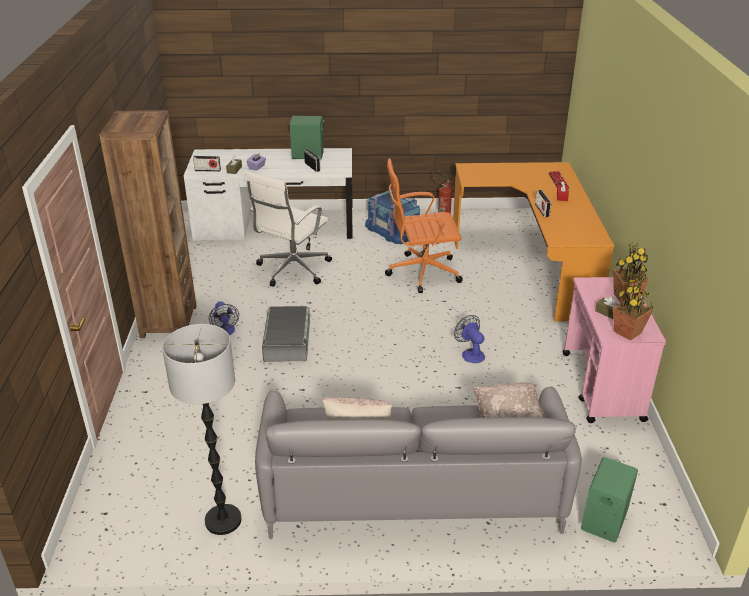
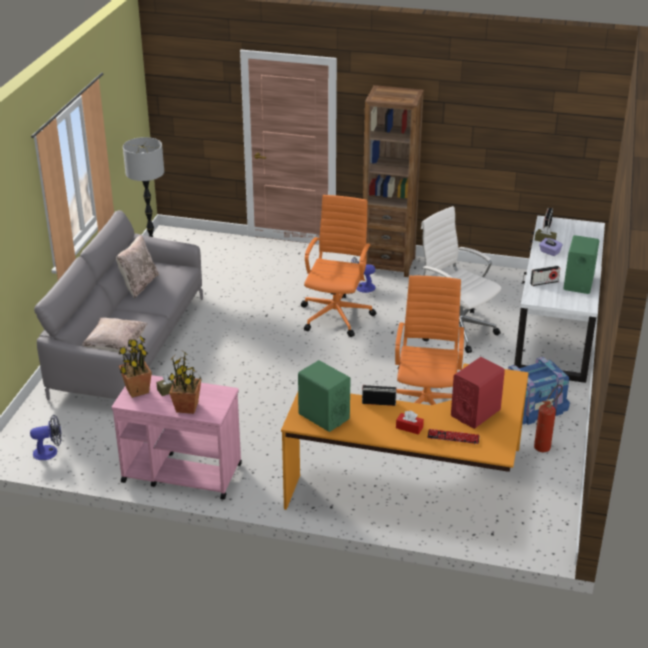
camera: 105 degrees right, 0 degrees up
(287, 340) = (336, 315): grey storage box -> orange office chair
(470, 353) = (270, 407): fan -> fan (50, 452)
(522, 176) = (475, 413): none -> red speaker
(604, 520) = (43, 422): green speaker -> green speaker (323, 416)

